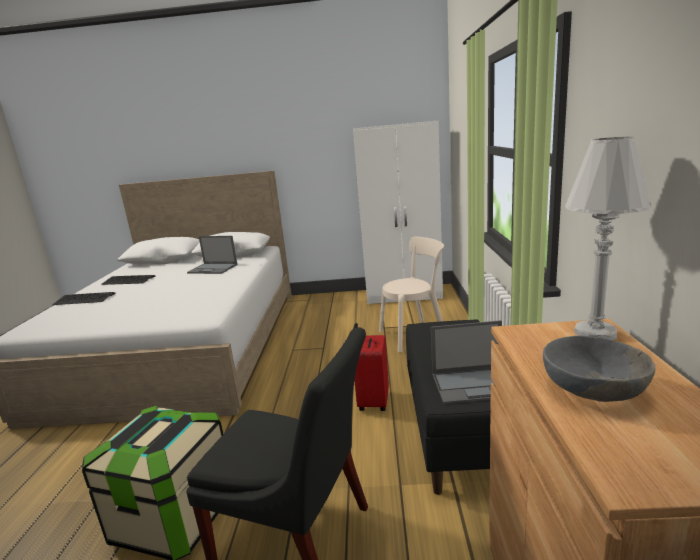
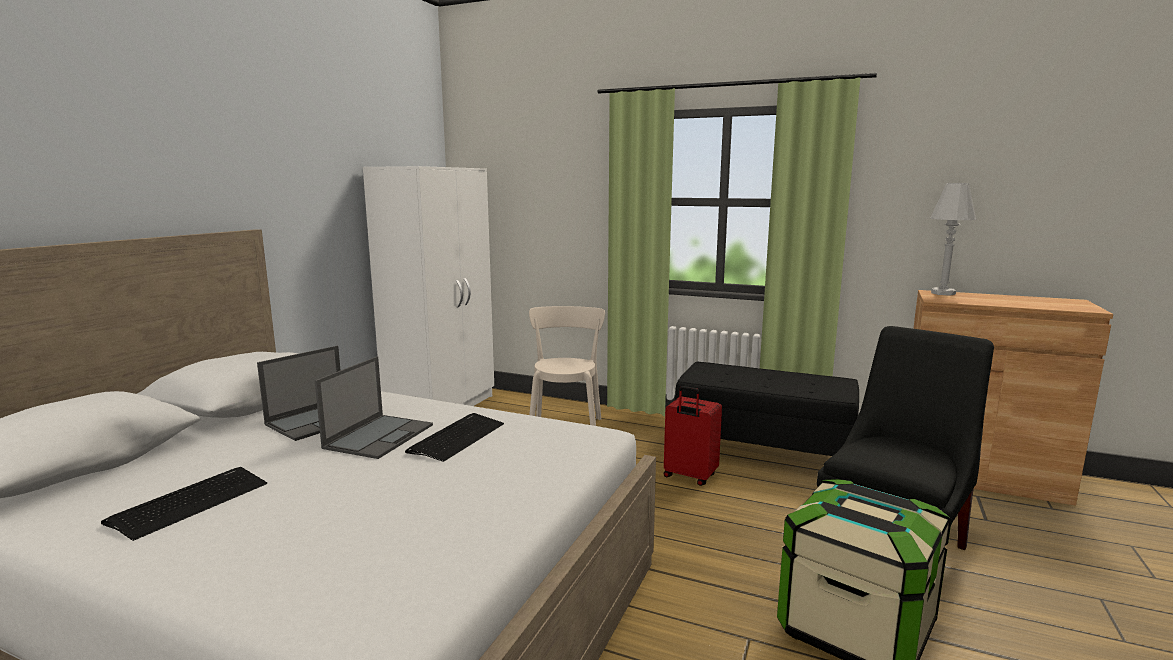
camera: 70 degrees left, 5 degrees down
(84, 299) = (247, 557): keyboard -> keyboard (457, 438)
(474, 385) = (819, 384): laptop -> laptop (380, 436)
(593, 389) = (1012, 302): grey bowl -> none

